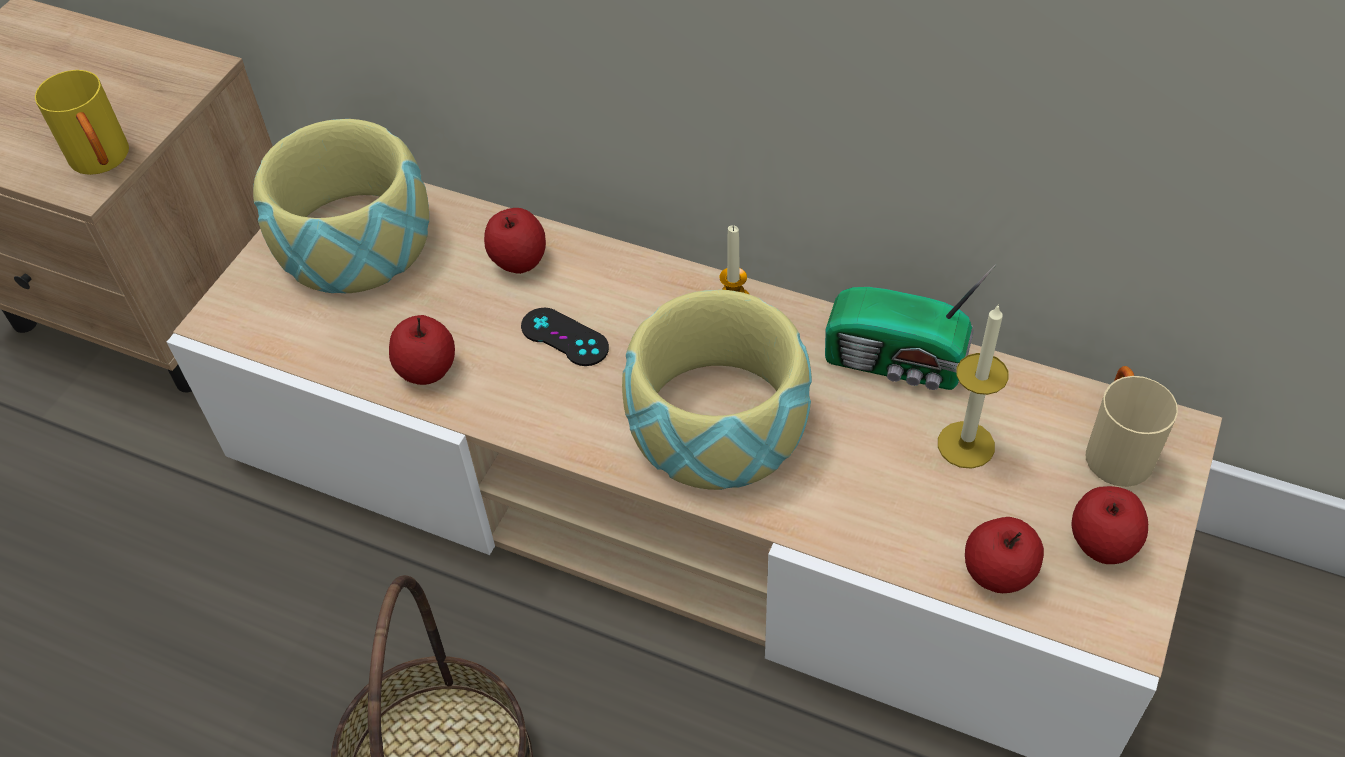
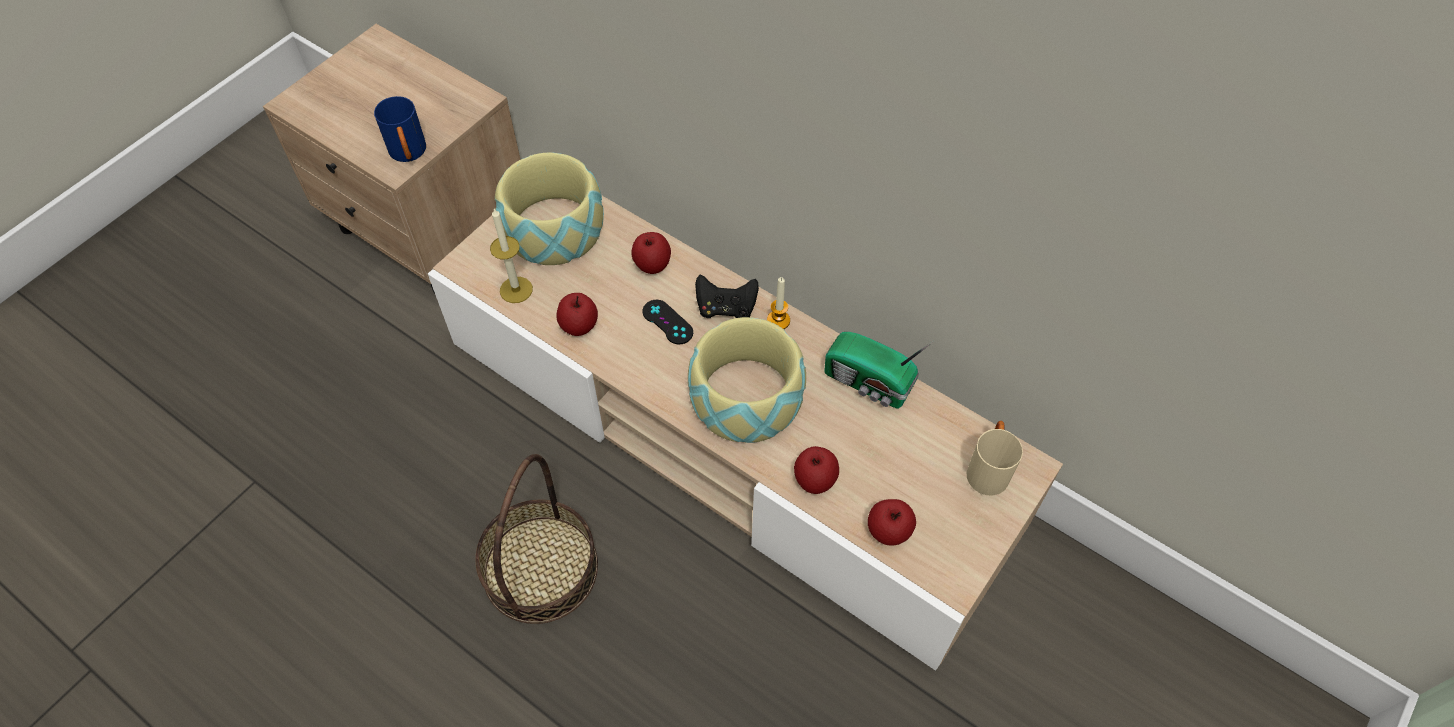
camera: 10 degrees right, 5 degrees up
(104, 162) = (409, 154): yellow mug -> blue mug
(649, 300) = (726, 308): none -> black game controller
(966, 445) = (895, 446): candle -> candle (516, 290)
(1102, 543) = (958, 527): apple -> apple (815, 479)

